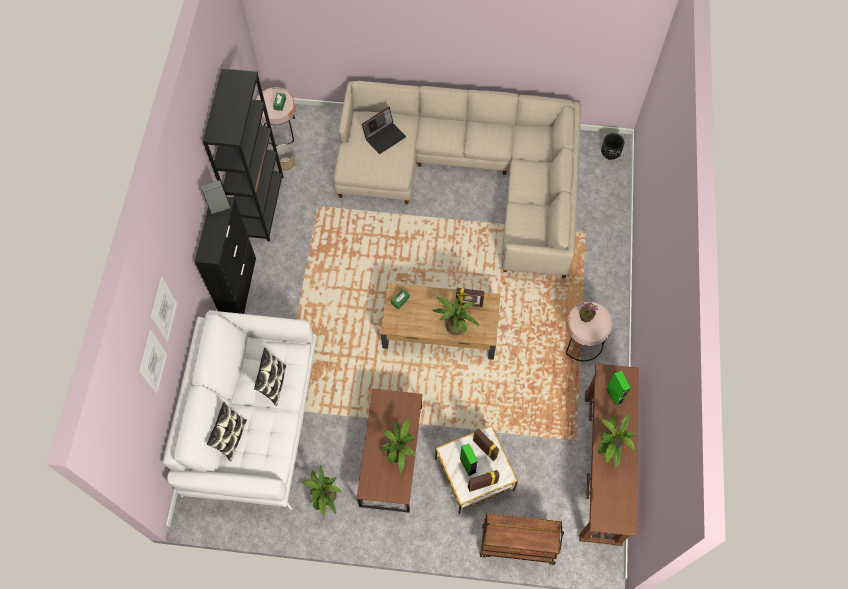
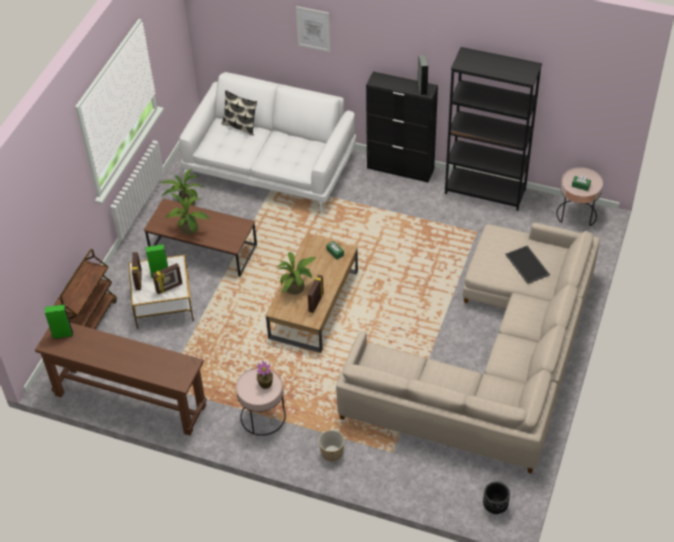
camera: 105 degrees right, 15 degrees down
(152, 362) = (273, 25): picture -> none
(273, 384) = (278, 154): pillow -> none
(286, 162) = (534, 214): planter -> planter (332, 452)
(384, 136) = (528, 265): laptop -> tray
(609, 448) = (117, 349): potted plant -> none
(614, 395) = (165, 365): green speaker -> green speaker (62, 334)

